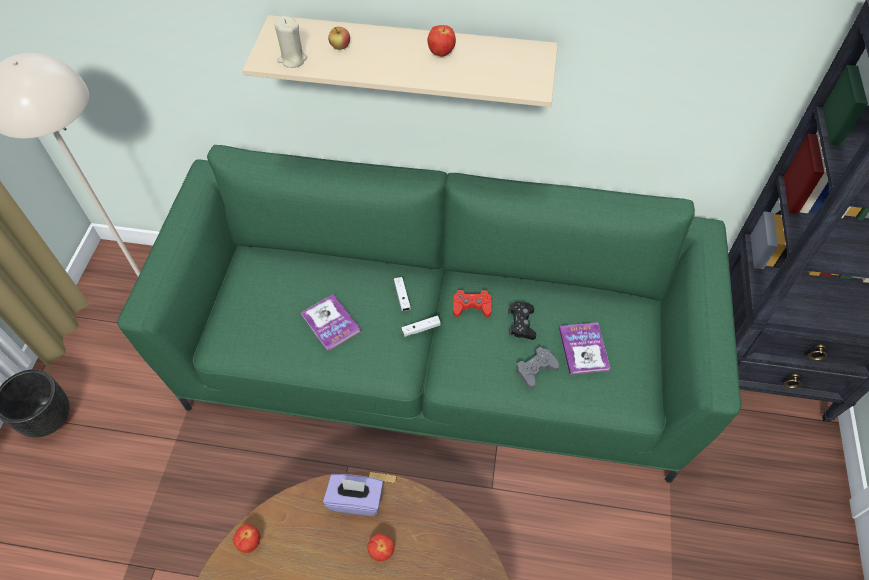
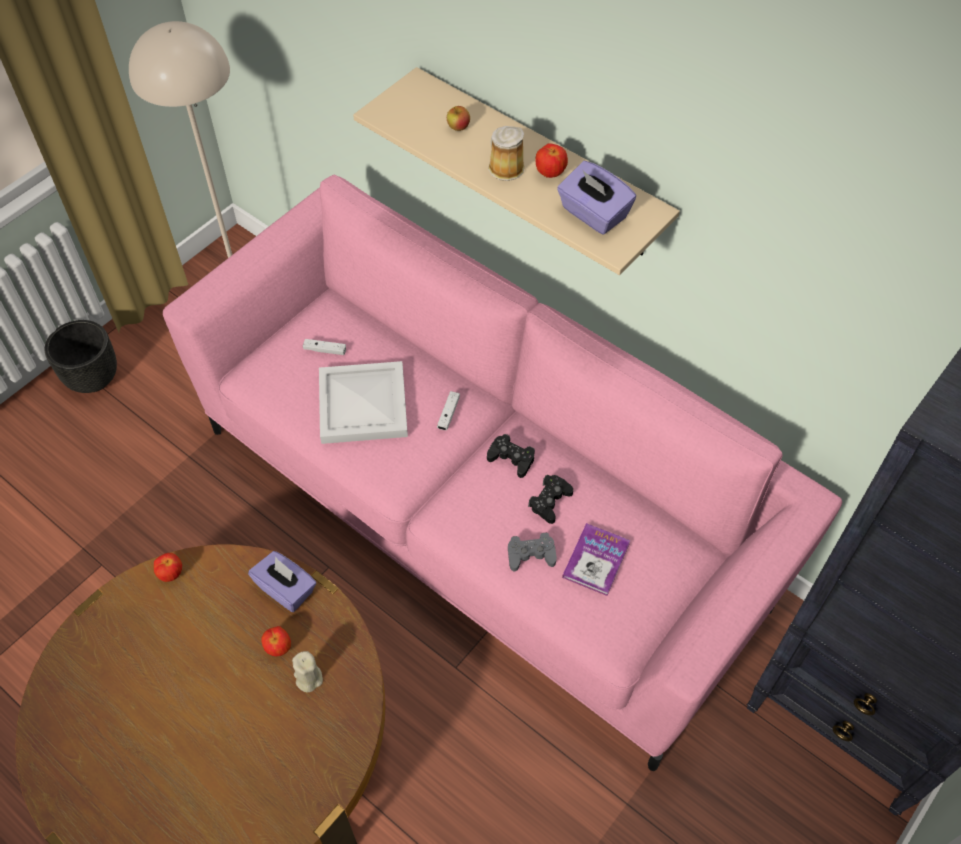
camera: 30 degrees right, 0 degrees up
(292, 59) = (404, 122): beige candle -> beige candle (308, 678)
(331, 323) = (361, 406): book -> white tray
(402, 62) = (504, 167): none -> mug
(421, 329) = (445, 455): white game controller -> white game controller (325, 350)
(436, 365) = (482, 513): green sofa -> pink sofa
(472, 306) = (511, 458): red game controller -> black game controller
(498, 70) = (593, 214): none -> purple tissue box

